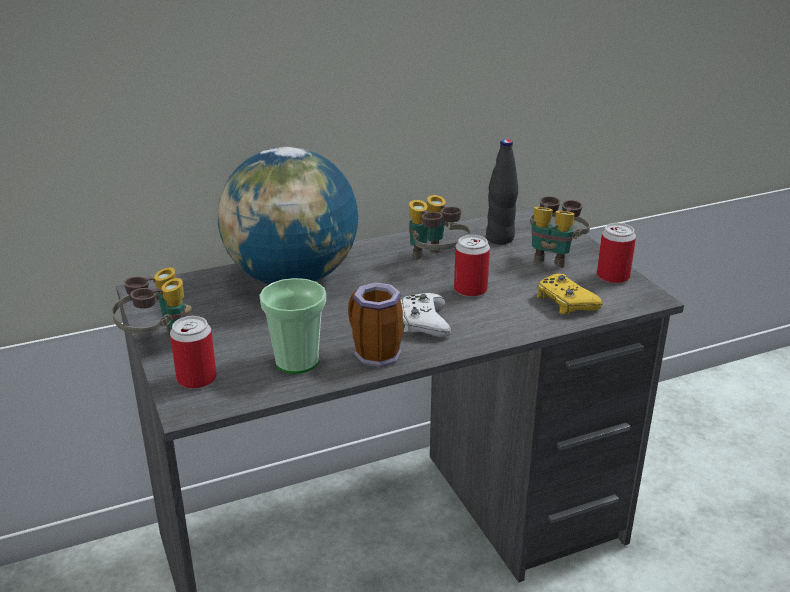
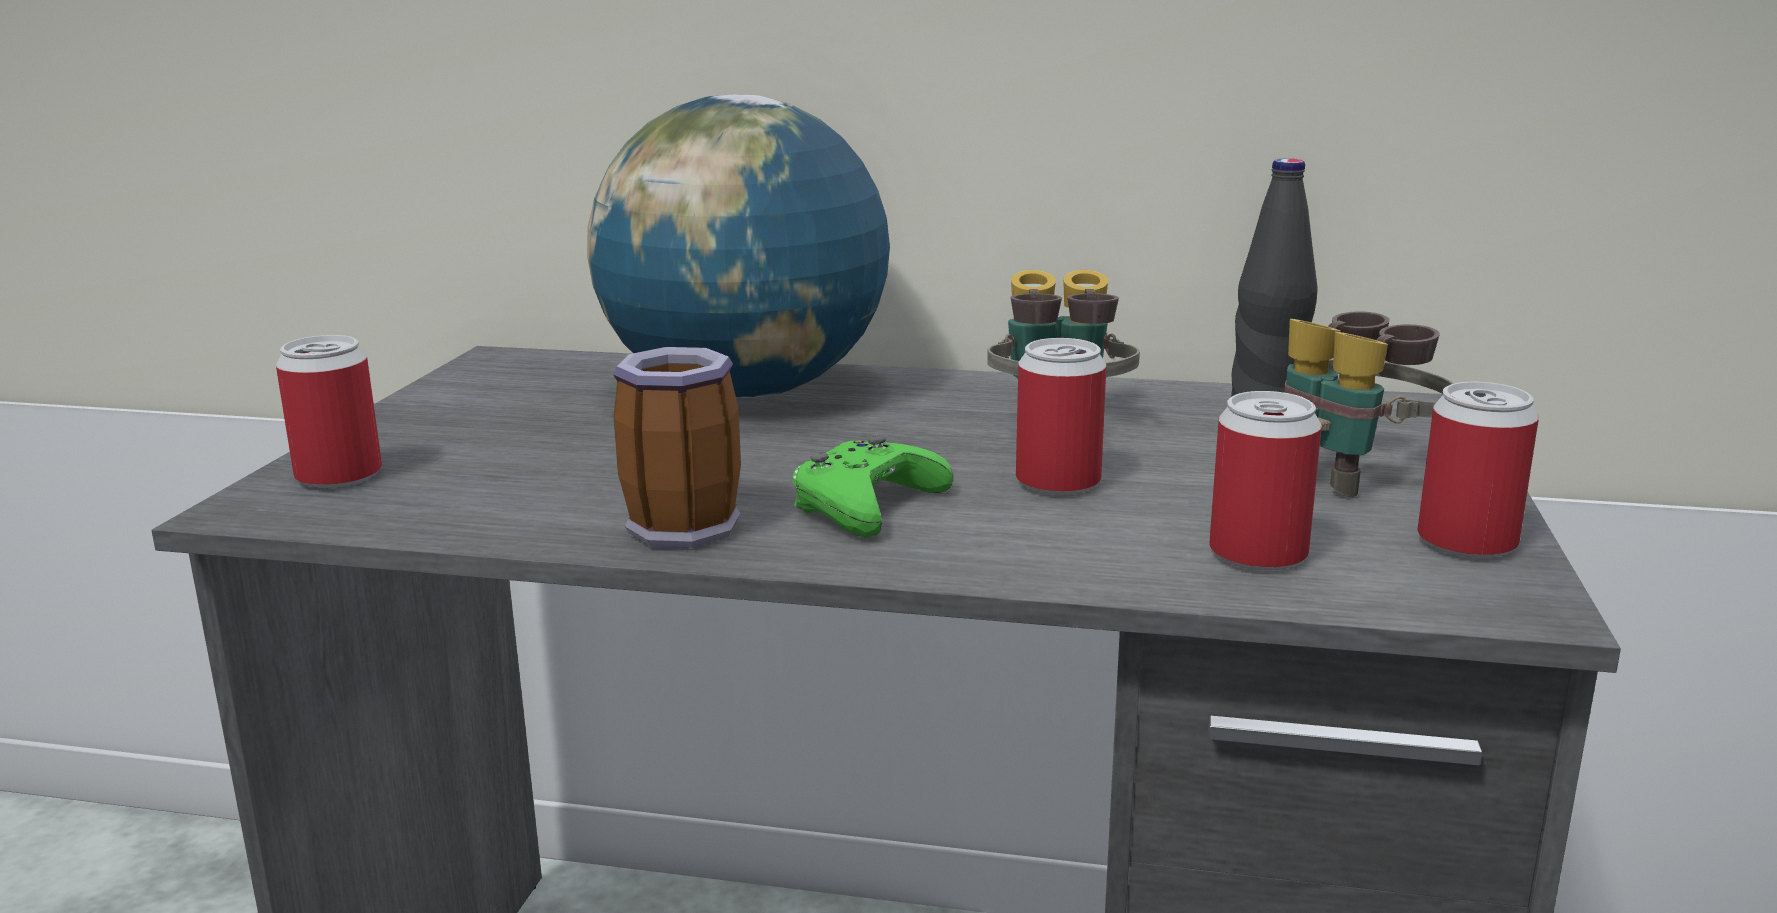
camera: 35 degrees right, 10 degrees down
(158, 343) = (385, 419): binoculars -> none
(297, 361) = (530, 497): cup -> none
(424, 322) = (867, 505): white game controller -> green game controller
(565, 302) = (1258, 554): yellow game controller -> can

